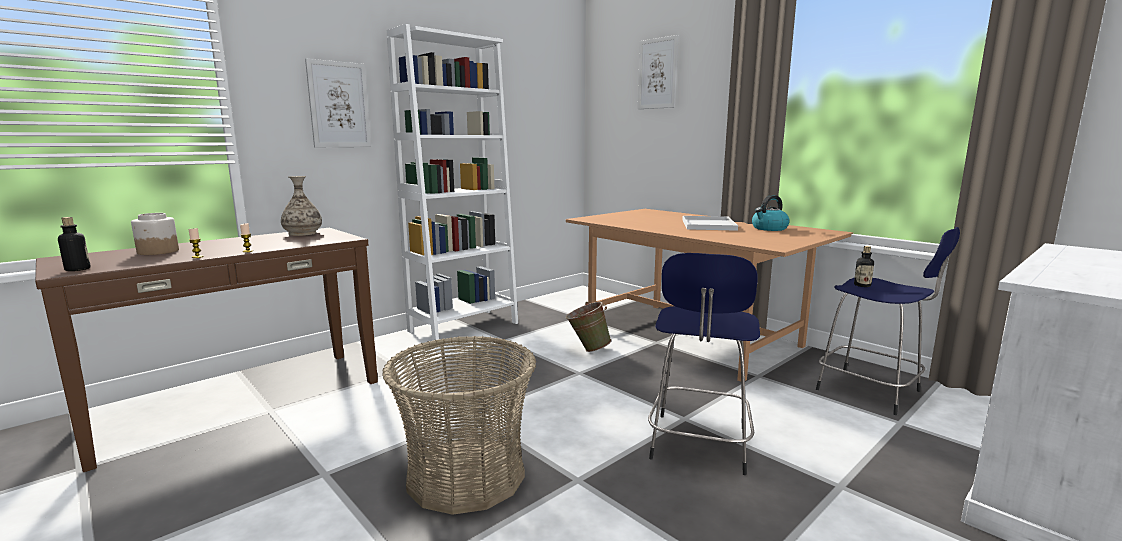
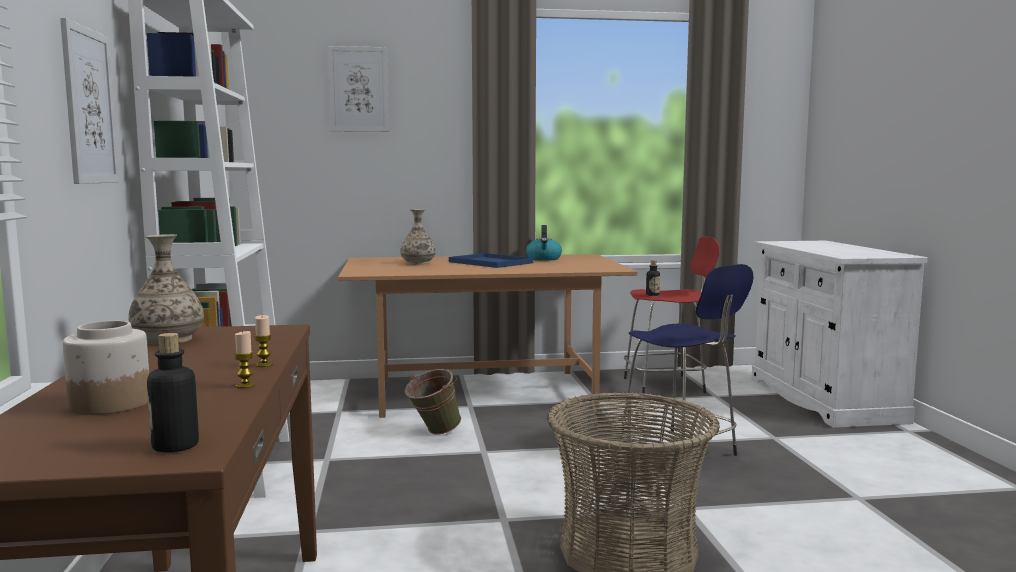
camera: 55 degrees left, 5 degrees down
(659, 217) = (418, 263): none -> vase
(707, 224) = (489, 262): white tray -> blue tray
(871, 391) = (666, 385): blue stool -> red stool

